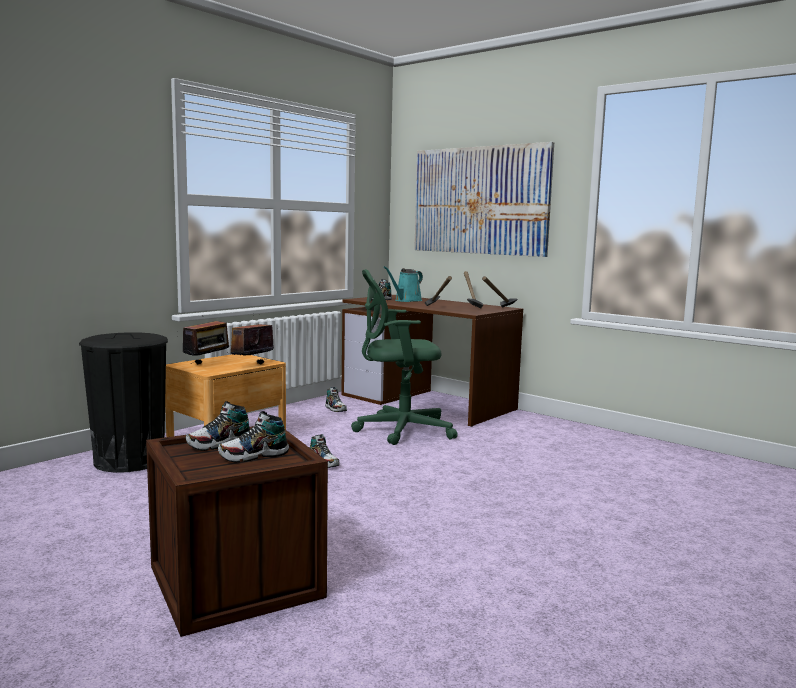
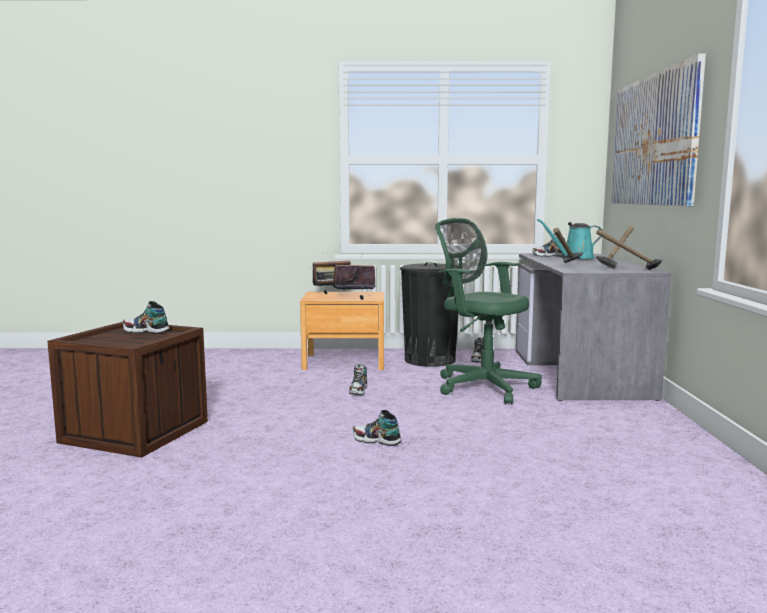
camera: 50 degrees right, 0 degrees up
(130, 460) = (266, 358): black trash can -> black trash can (430, 360)
(254, 456) = (132, 340): shoe -> shoe (376, 441)
(428, 402) = (580, 373): brown desk -> grey desk

